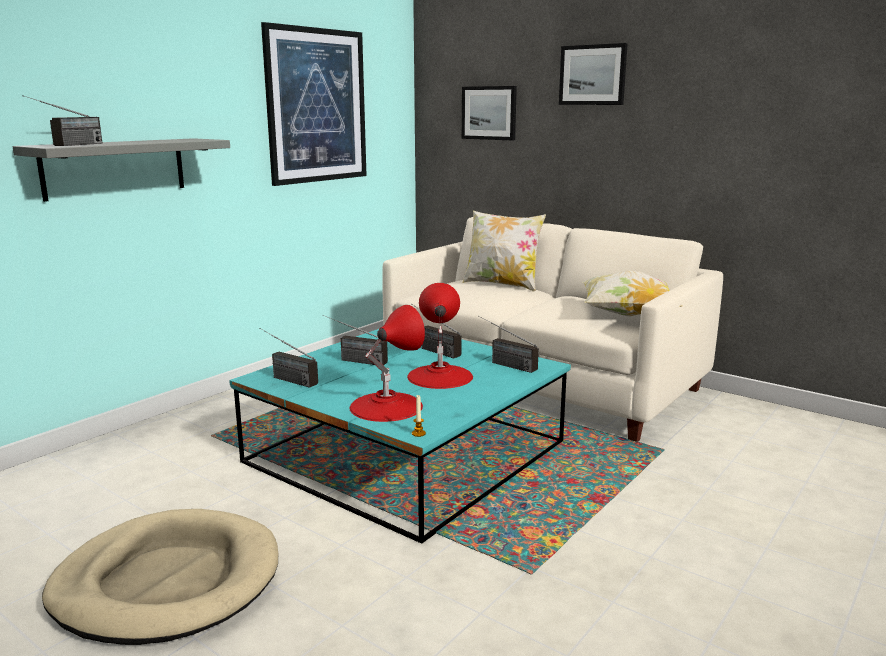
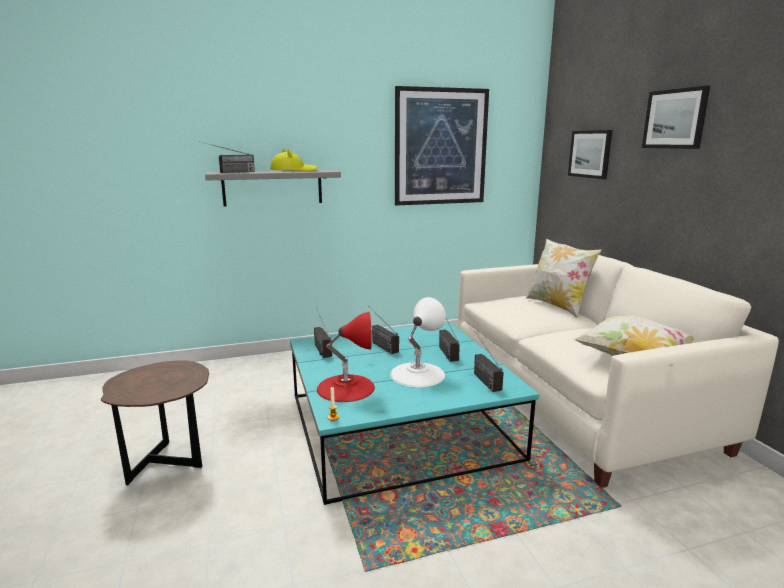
camera: 35 degrees right, 0 degrees up
(156, 141) = (293, 171): none -> yellow hat
(168, 582) = (169, 464): beige dog bed -> brown side table
(439, 376) = (417, 374): red table lamp -> white table lamp

